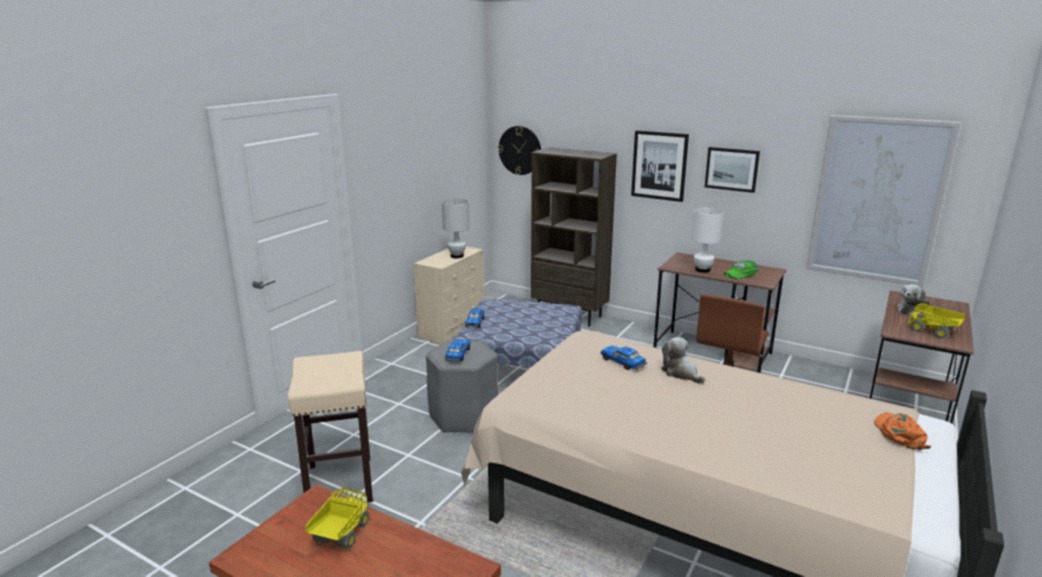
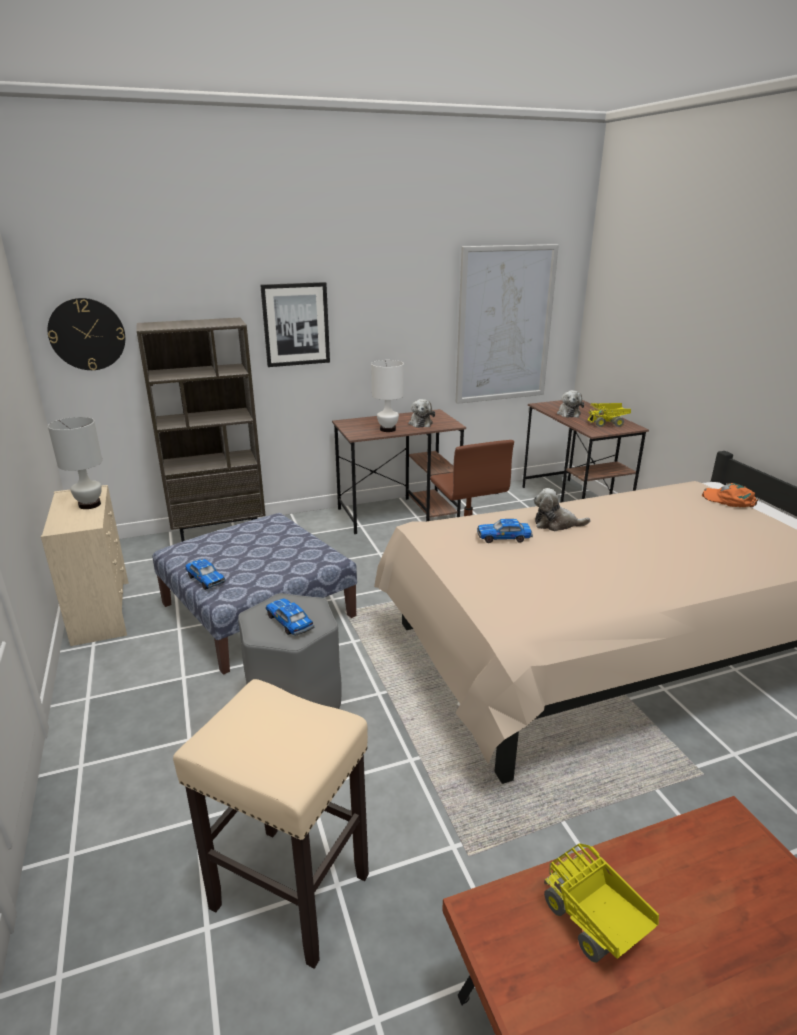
camera: 50 degrees left, 5 degrees up
(731, 169) = (376, 316): picture -> none
(740, 274) = (420, 423): green cap -> plush toy

